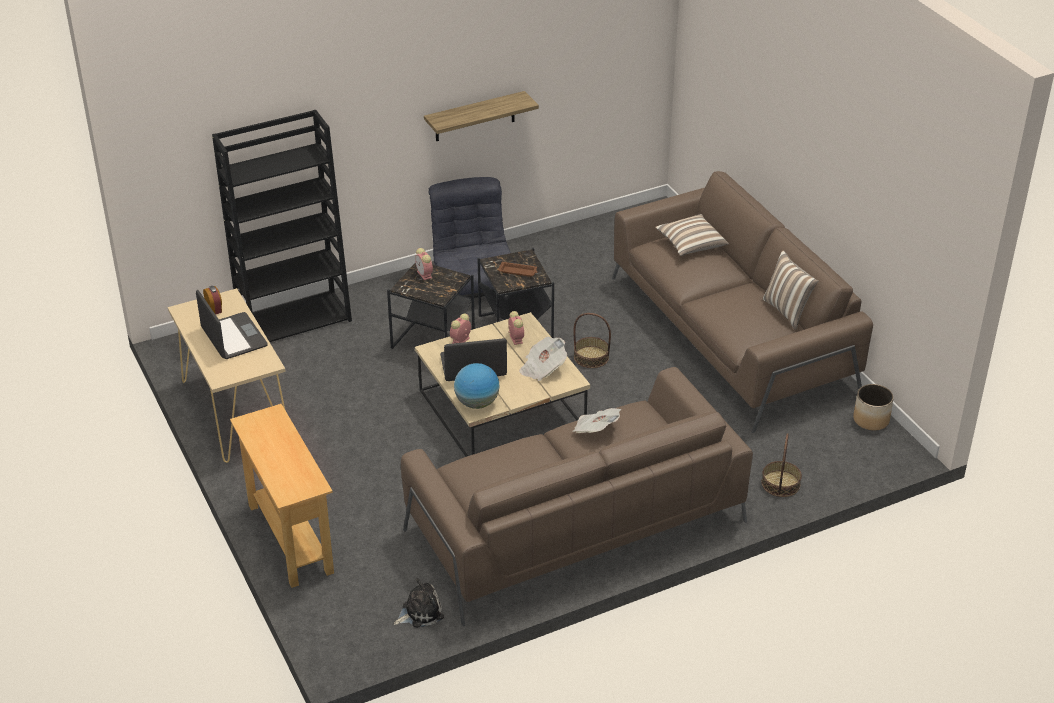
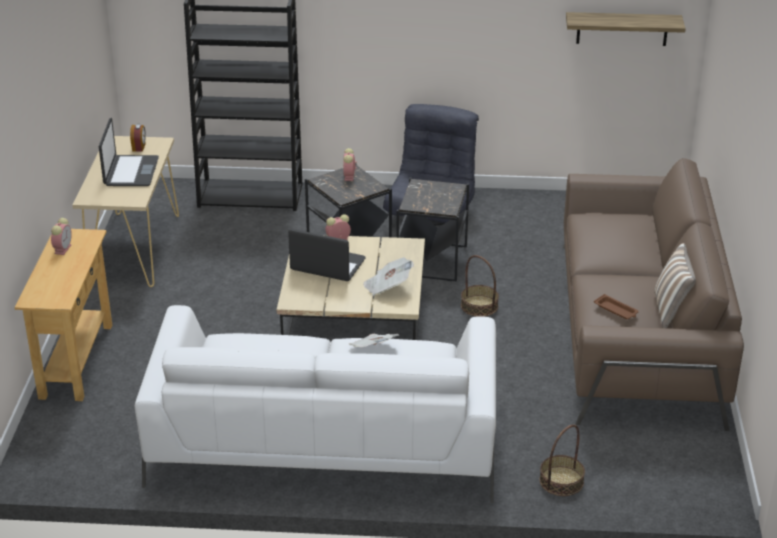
camera: 30 degrees right, 5 degrees down
(420, 612) = (118, 461): plush toy -> none
(475, 117) = (466, 45): shelf -> shelf (622, 29)
(477, 403) = (299, 295): globe -> none
(515, 338) = (388, 255): alarm clock -> alarm clock (63, 248)
(518, 271) = (434, 198): brown tray -> brown tray (616, 310)
(575, 525) = (324, 442): brown sofa -> white sofa
(690, 244) = (627, 225): pillow -> none
(871, 420) = (715, 457): planter -> none

